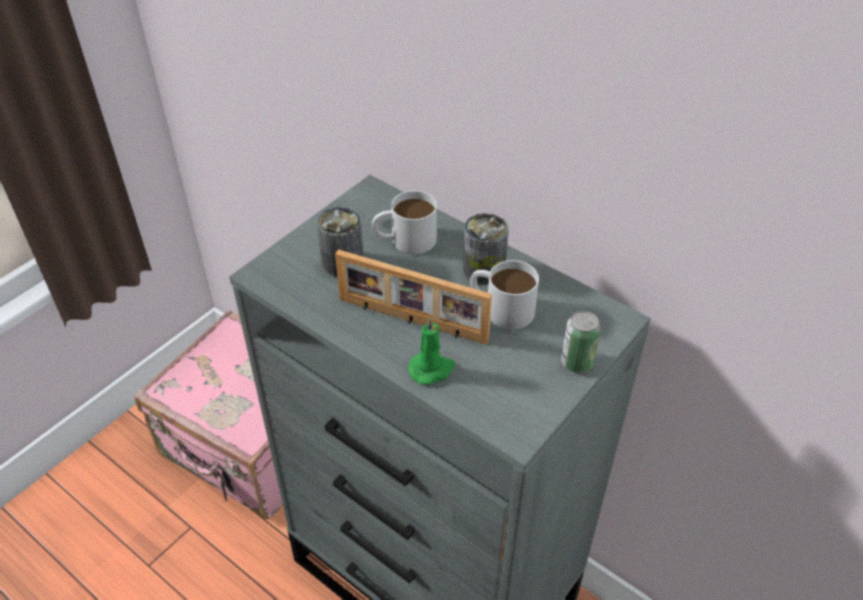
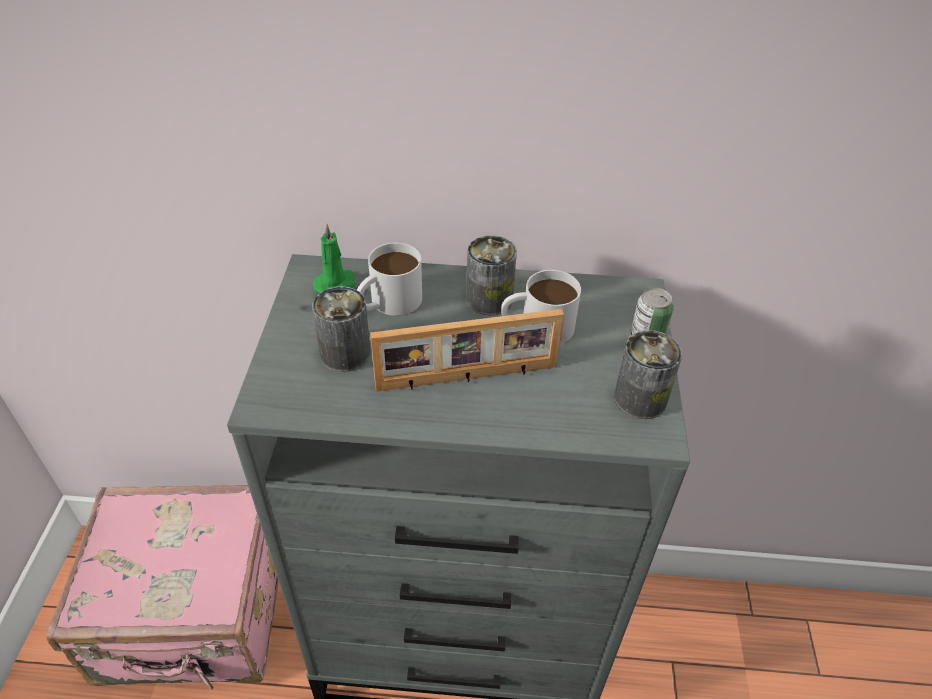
camera: 35 degrees left, 0 degrees up
(432, 369) = (529, 415): green candle -> green candle (336, 284)
(530, 400) = (640, 398): none -> can

